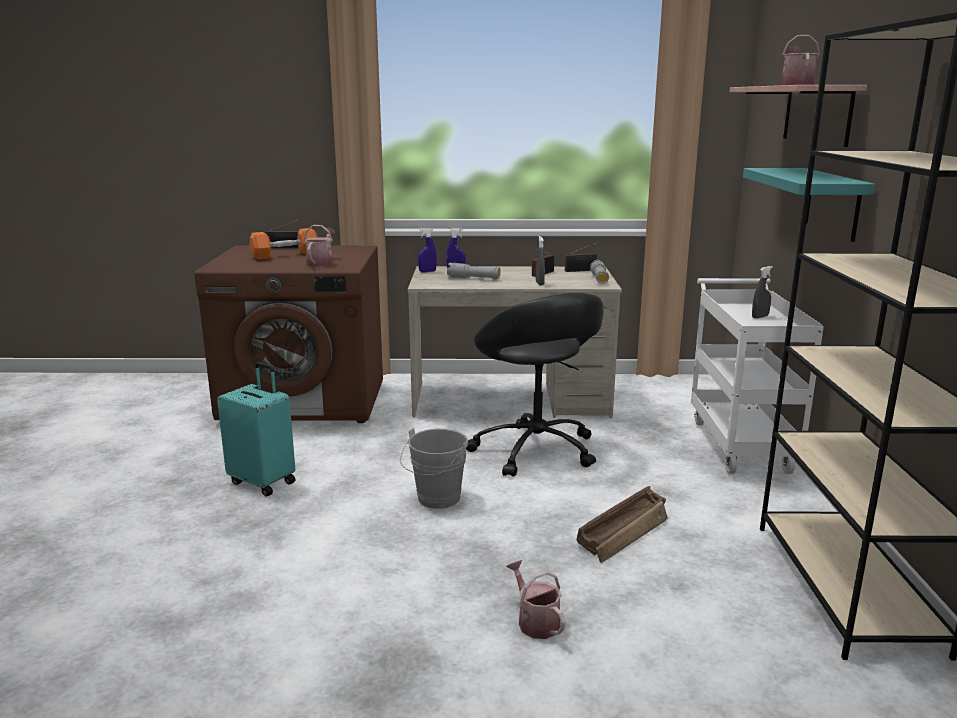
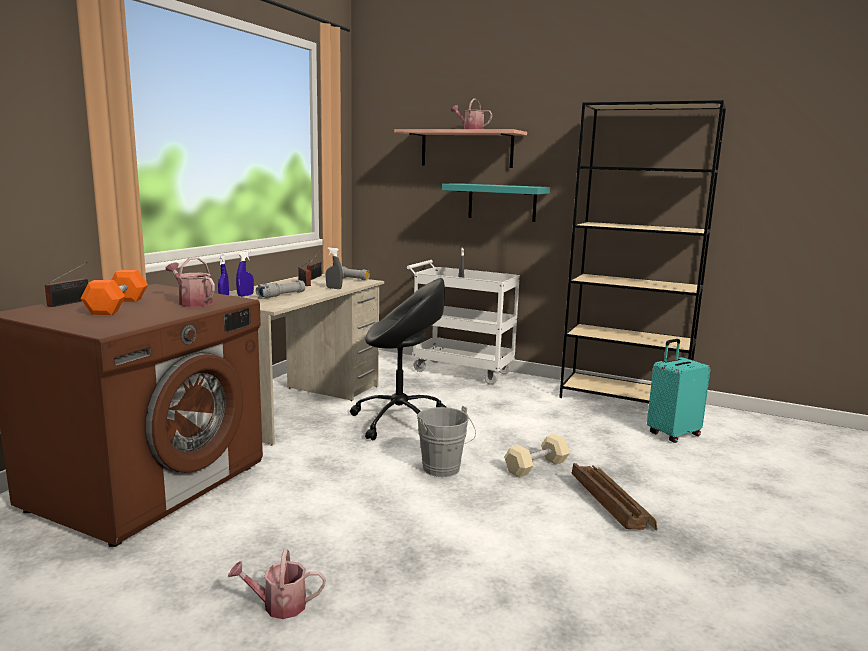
camera: 65 degrees left, 5 degrees down
(263, 482) = (322, 541): turquoise suitcase -> turquoise suitcase (672, 434)
(498, 551) = (536, 466): none -> beige dumbbell
(535, 621) = (625, 476): watering can -> watering can (278, 605)
(625, 532) = (539, 426): crate -> crate (610, 504)

